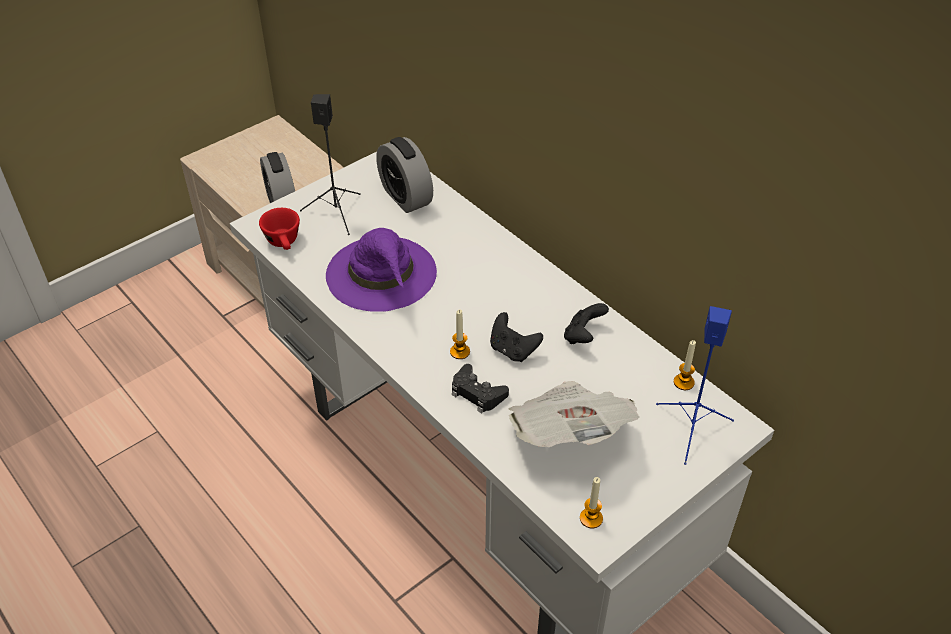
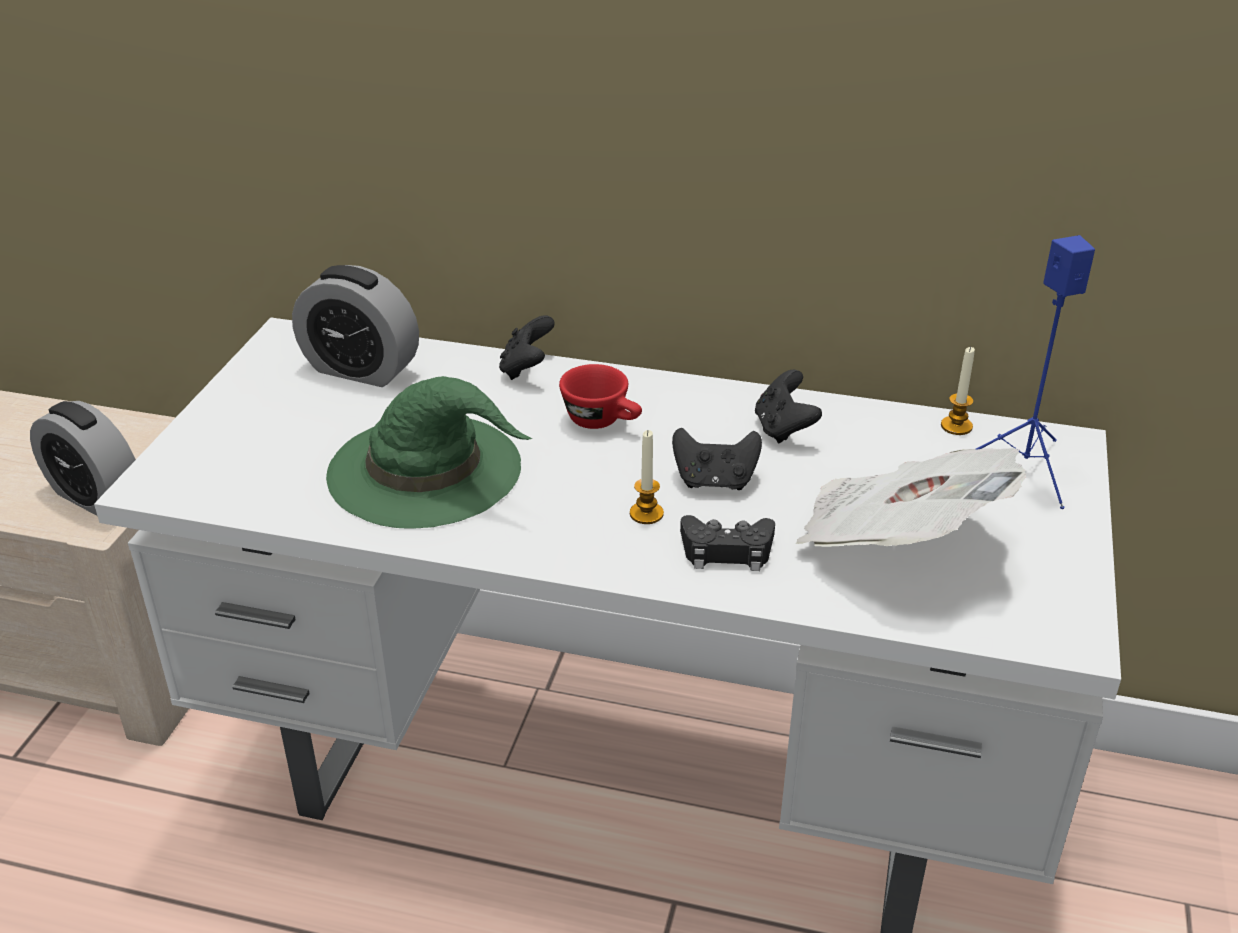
camera: 35 degrees left, 10 degrees down
(284, 243) = (223, 492): red cup -> red cup (603, 421)
(336, 212) = (270, 424): black speaker -> none
(382, 274) = (428, 470): purple hat -> green hat
(486, 233) = (526, 368): none -> black game controller
(591, 518) = (1036, 621): candle -> none

